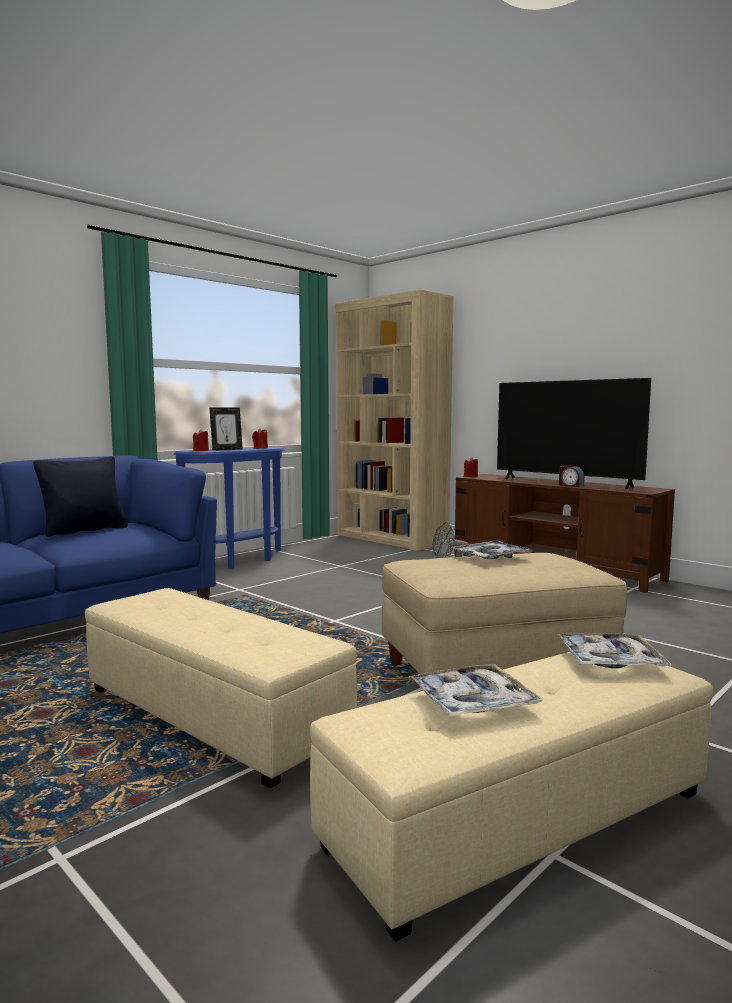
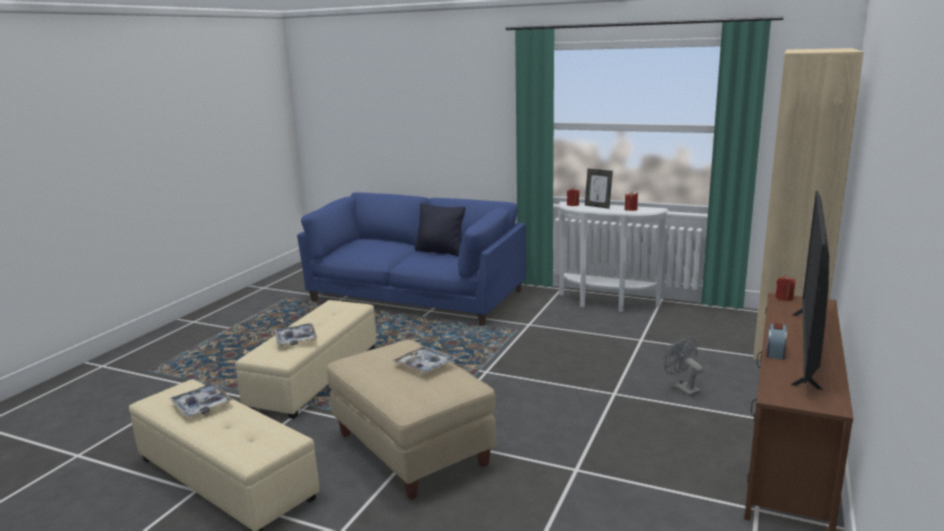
camera: 70 degrees right, 10 degrees up
(242, 561) = (605, 304): blue console table -> white console table
(610, 661) = (264, 437): tray -> tray (296, 339)

